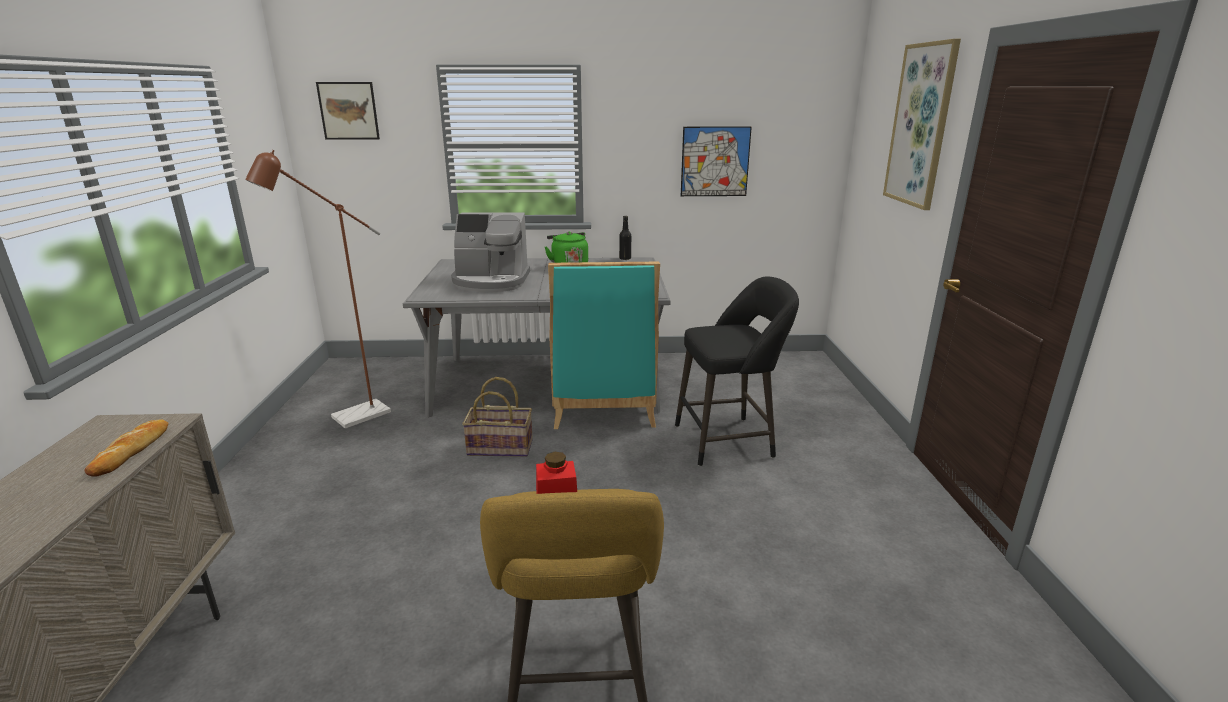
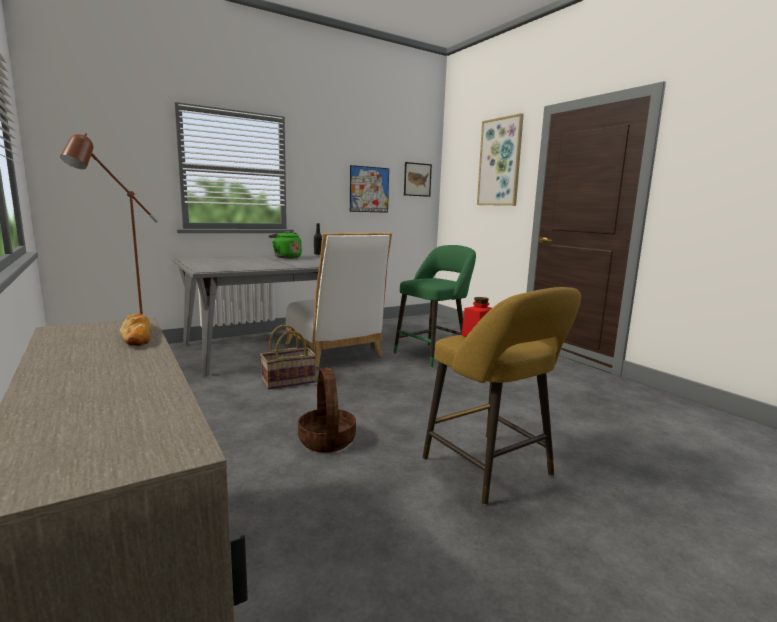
camera: 30 degrees left, 10 degrees down
(348, 111) = (91, 129): picture -> picture (417, 179)
(446, 557) = (326, 440): none -> basket
(491, 282) = (244, 264): coffee machine -> none
(603, 406) = (335, 351): turquoise chair -> white chair
(729, 440) = (433, 355): black stool -> green stool

